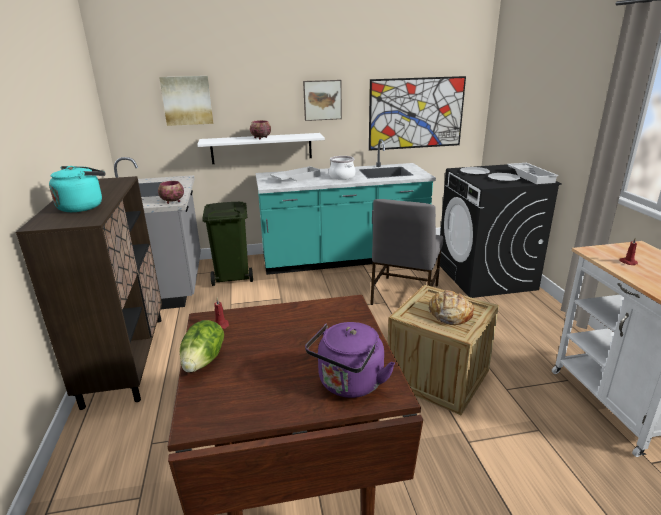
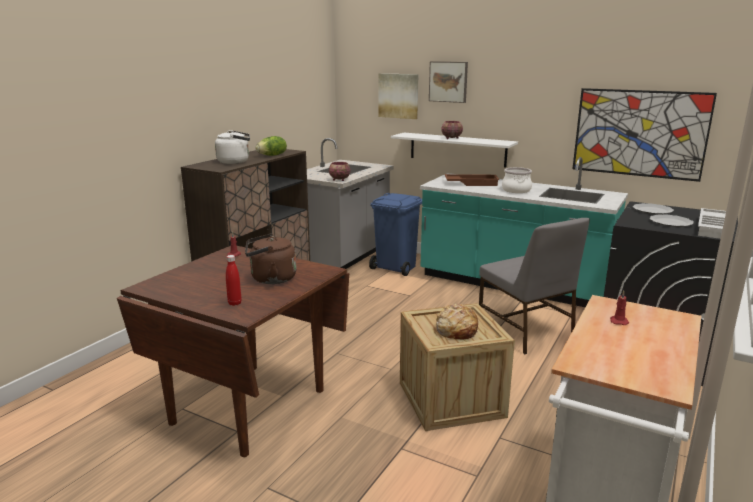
camera: 40 degrees right, 5 degrees down
(83, 207) = (235, 161): turquoise kettle -> white kettle
(204, 360) = (195, 266): lettuce -> lettuce (272, 155)
(233, 276) = (397, 267): green trash can -> blue trash can
(296, 178) = (471, 183): white tray -> brown tray
(321, 337) = (270, 279): none -> brown kettle
(322, 100) = (524, 106): picture -> picture (448, 81)
(349, 385) = (234, 303): purple kettle -> red bottle
(404, 295) = (525, 332): grey chair -> grey chair turned 90 degrees counterclockwise

